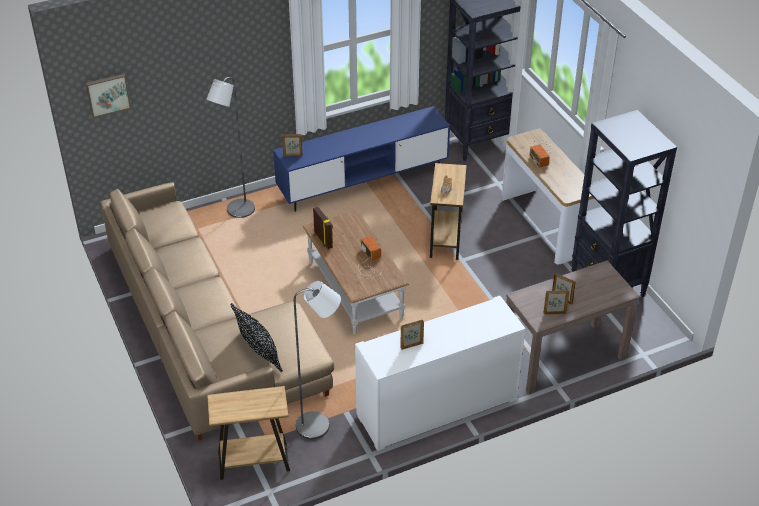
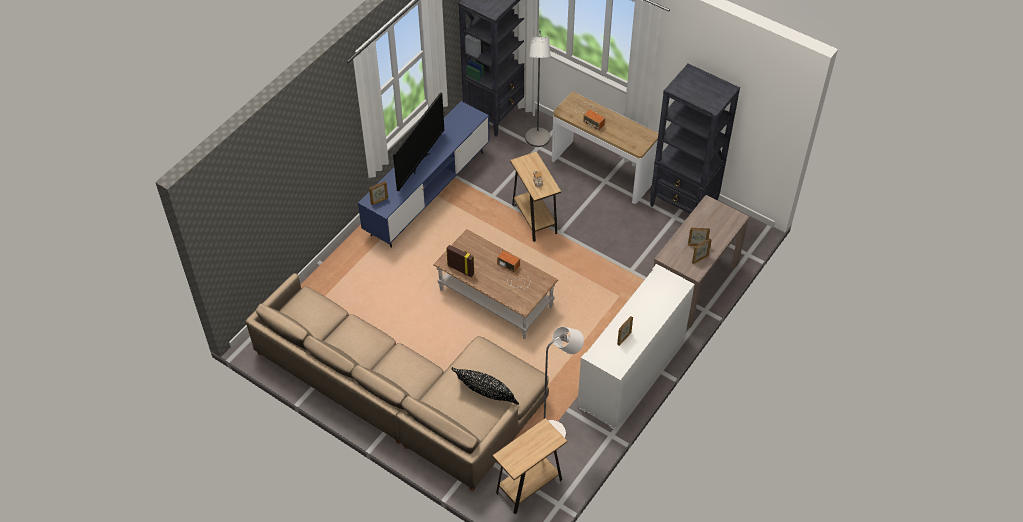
camera: 30 degrees left, 10 degrees up
(107, 94) = (230, 225): picture -> none
(237, 212) = (342, 270): grey floor lamp -> grey floor lamp (537, 141)
(354, 139) = (419, 162): none -> television

